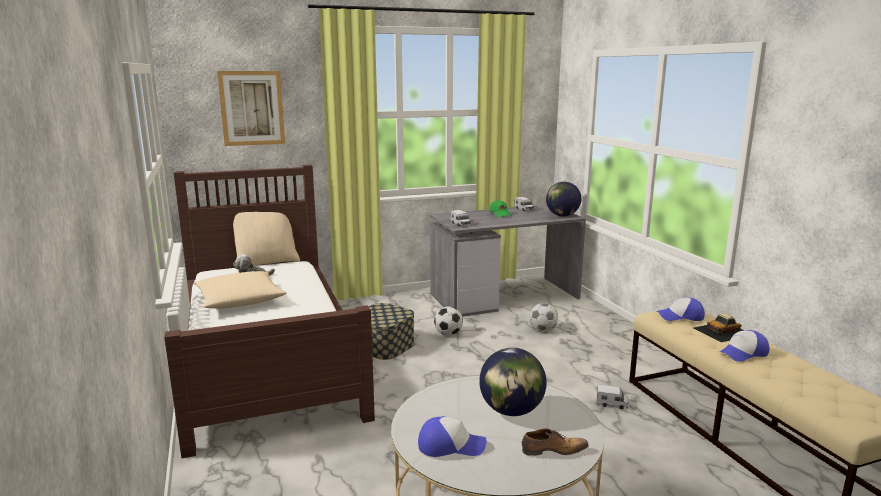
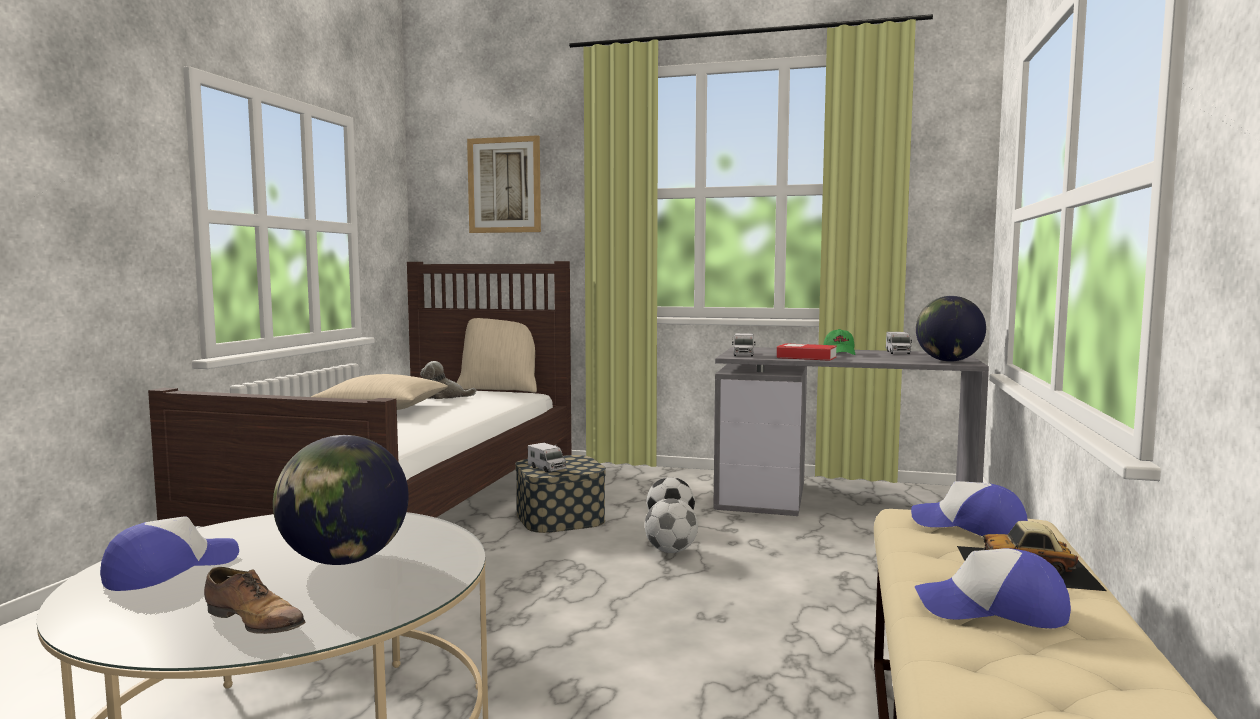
camera: 35 degrees right, 10 degrees down
(450, 445) = (170, 569): cap -> cap turned 90 degrees counterclockwise
(496, 222) = (806, 357): none -> book
(543, 330) = (832, 553): football -> football (671, 551)
(611, 404) = (775, 687): toy truck -> toy truck (547, 468)

